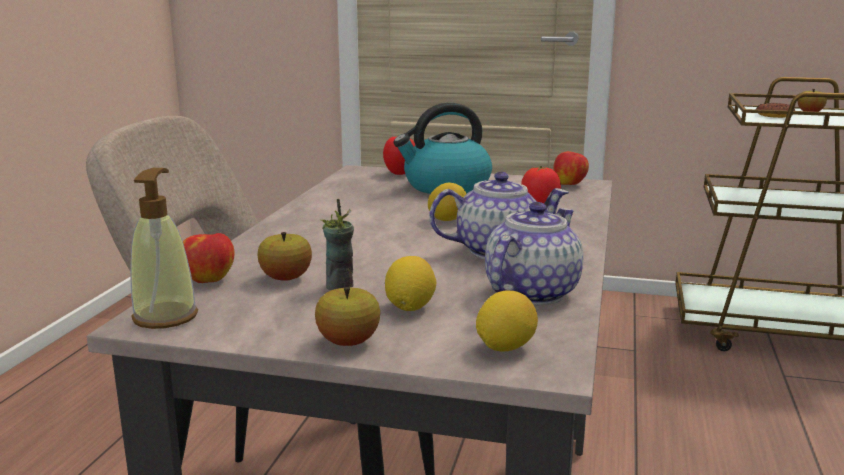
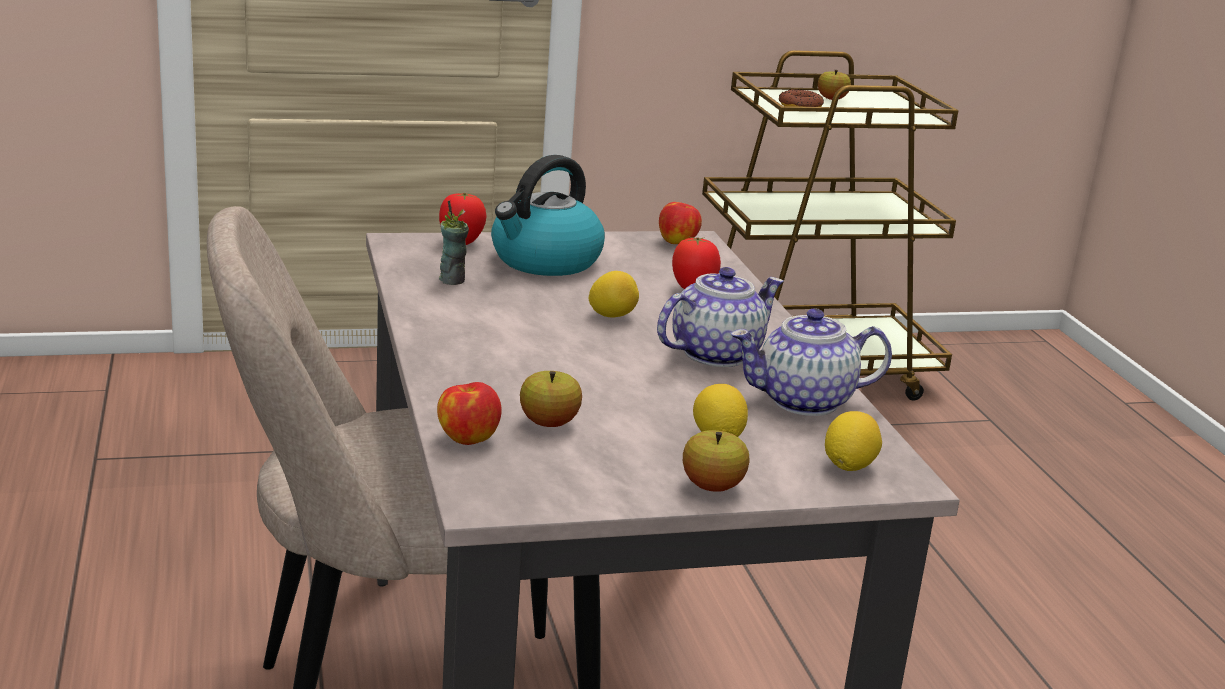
camera: 30 degrees left, 5 degrees up
(165, 316) = (495, 492): soap dispenser -> none
(340, 286) = (617, 423): cup -> cup (452, 280)
(531, 292) = (803, 401): teapot -> teapot turned 105 degrees counterclockwise

